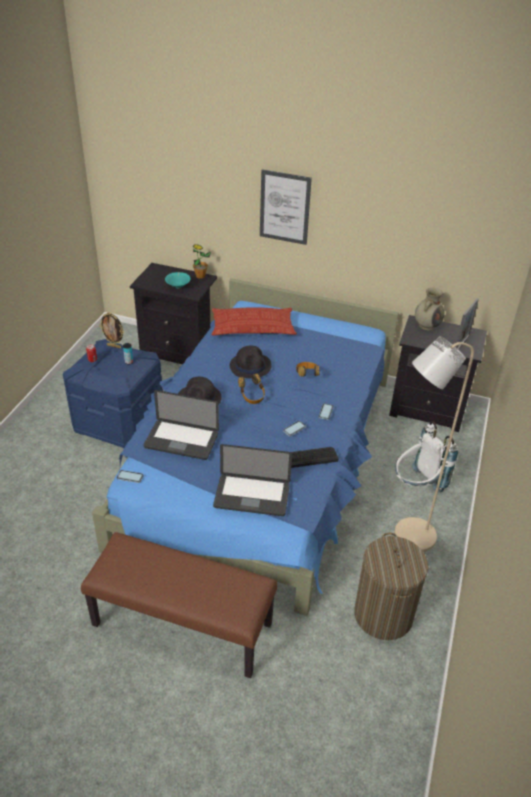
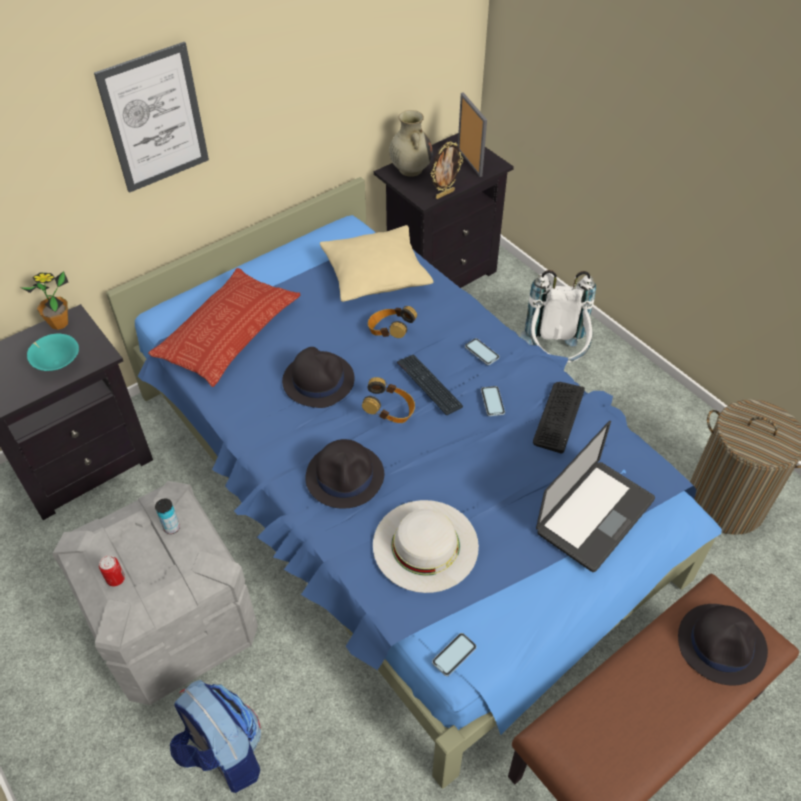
camera: 55 degrees left, 10 degrees up
(69, 468) = (223, 753): none -> backpack
(114, 346) = (108, 529): picture frame -> picture frame (444, 194)
(119, 422) = (174, 625): blue storage box -> grey storage box
(181, 441) = (425, 545): laptop -> white hat
(224, 594) = (722, 644): none -> black hat
(283, 402) = (429, 385): none -> keyboard
(343, 354) = (376, 275): none -> beige pillow
(407, 537) = (626, 413): beige floor lamp -> none

